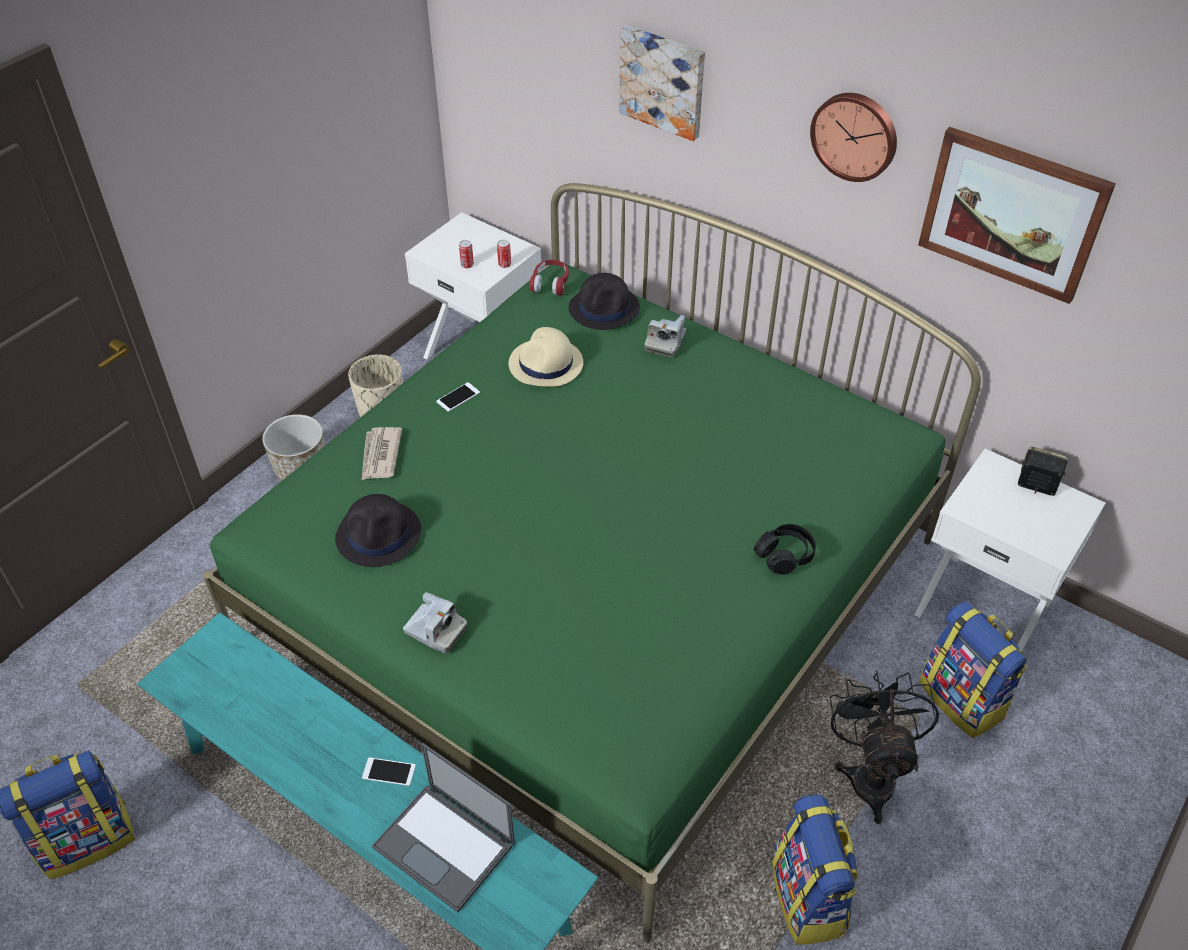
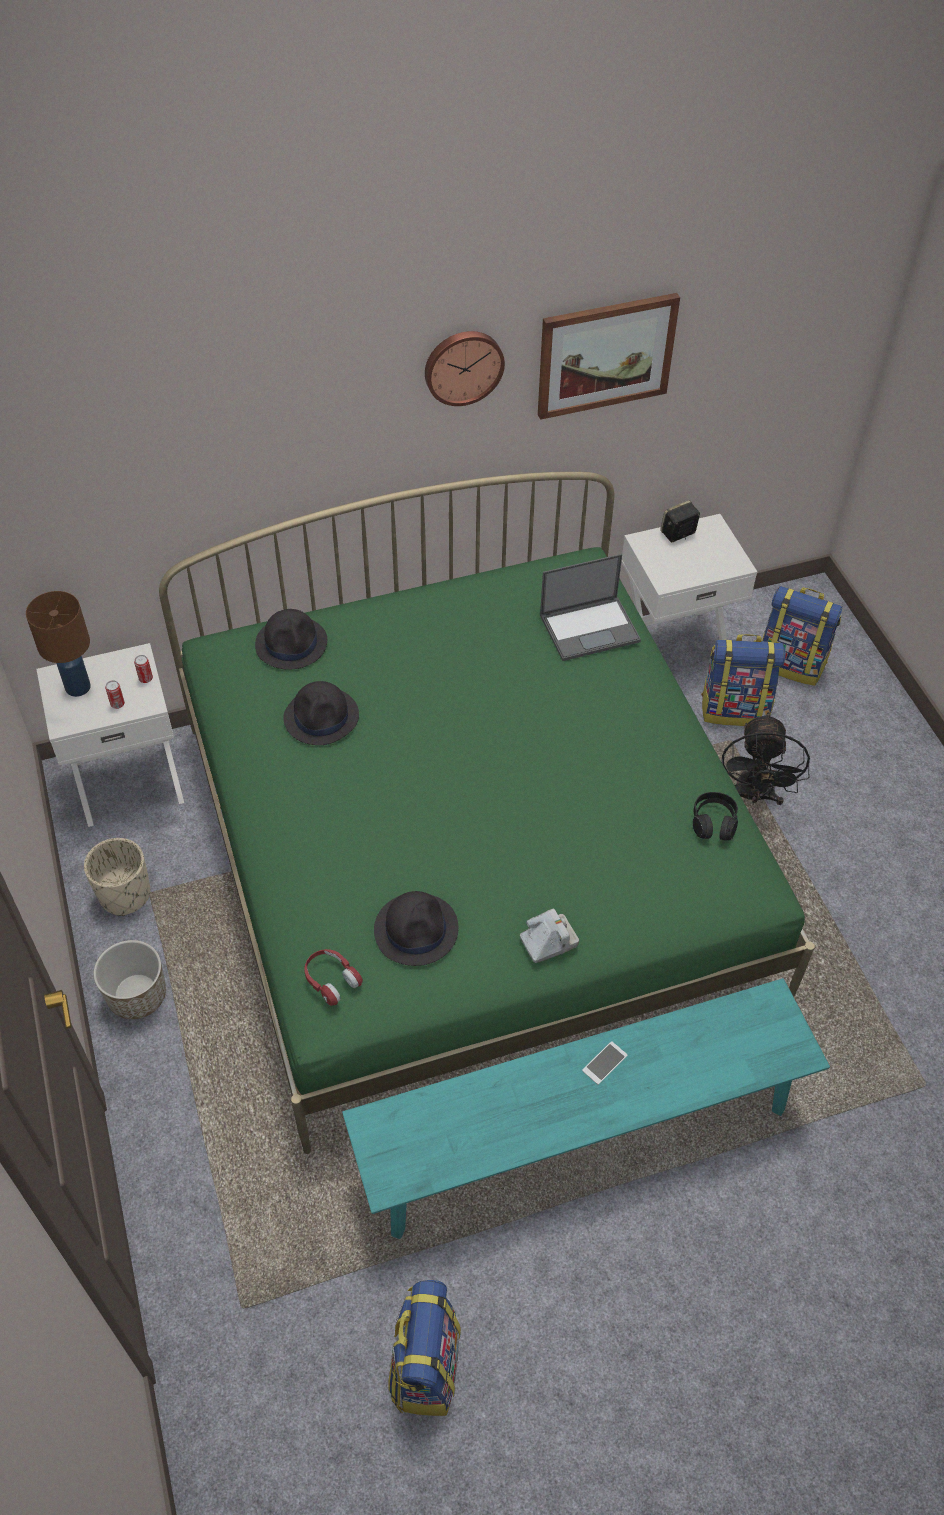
camera: 55 degrees left, 5 degrees up
(380, 455) = (324, 884): newspaper -> none
(446, 846) = (696, 1058): laptop -> laptop (590, 628)
(458, 397) = (303, 795): phone -> none
(463, 239) = (78, 687): none -> brown table lamp
(546, 364) = (322, 717): beige hat -> black hat
(550, 283) = (223, 659): red headphones -> red headphones (331, 980)
(663, 81) = (261, 418): picture -> none
(665, 342) = (370, 631): camera -> none
(784, 555) = (644, 696): black headphones -> black headphones (713, 822)
(809, 899) = (819, 892): backpack -> backpack (791, 664)
(870, 774) = (753, 796): black fan -> black fan turned 120 degrees counterclockwise

